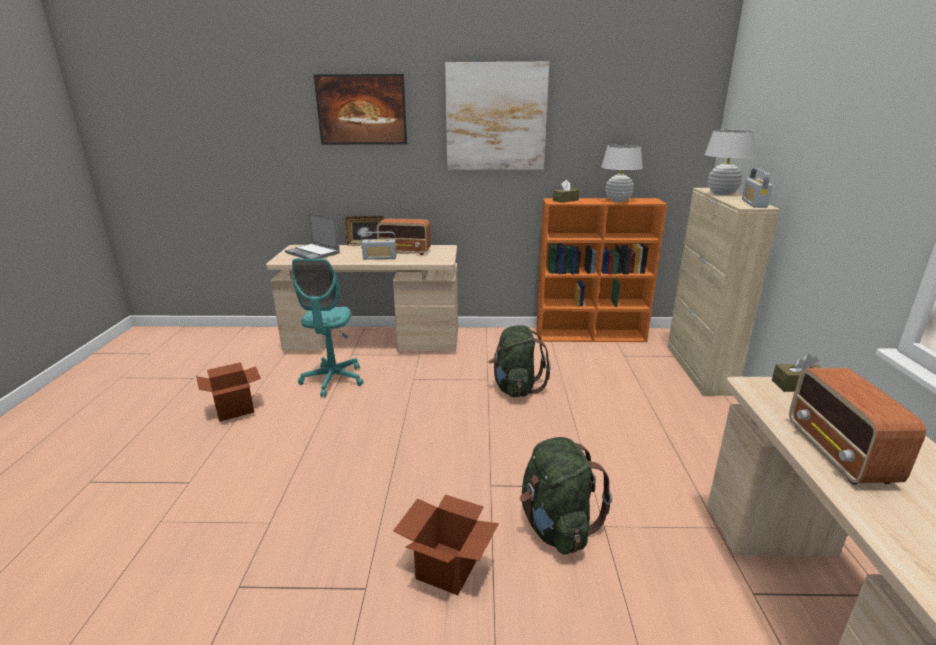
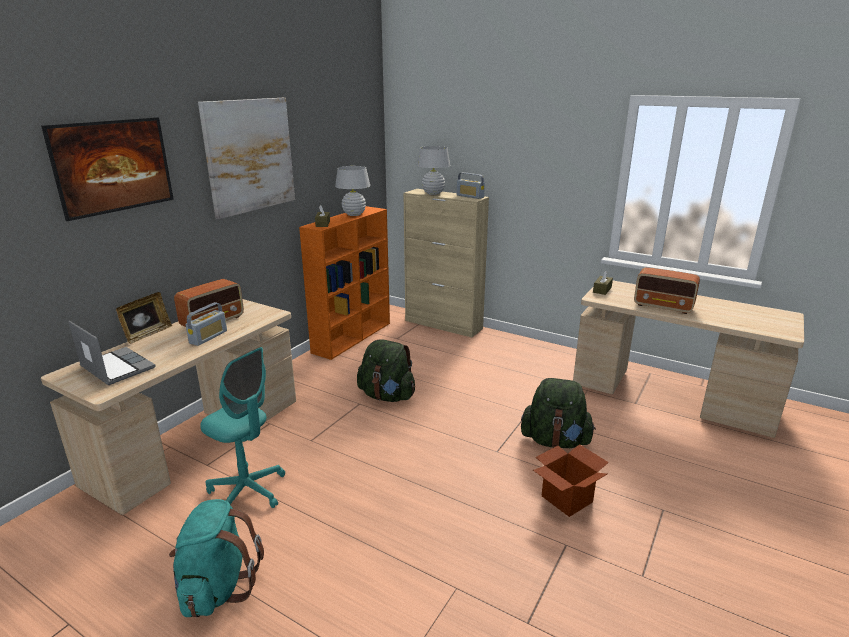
camera: 60 degrees left, 0 degrees up
(234, 409) = (218, 587): cardboard box -> turquoise backpack
(314, 253) = (116, 367): laptop -> laptop turned 120 degrees counterclockwise

